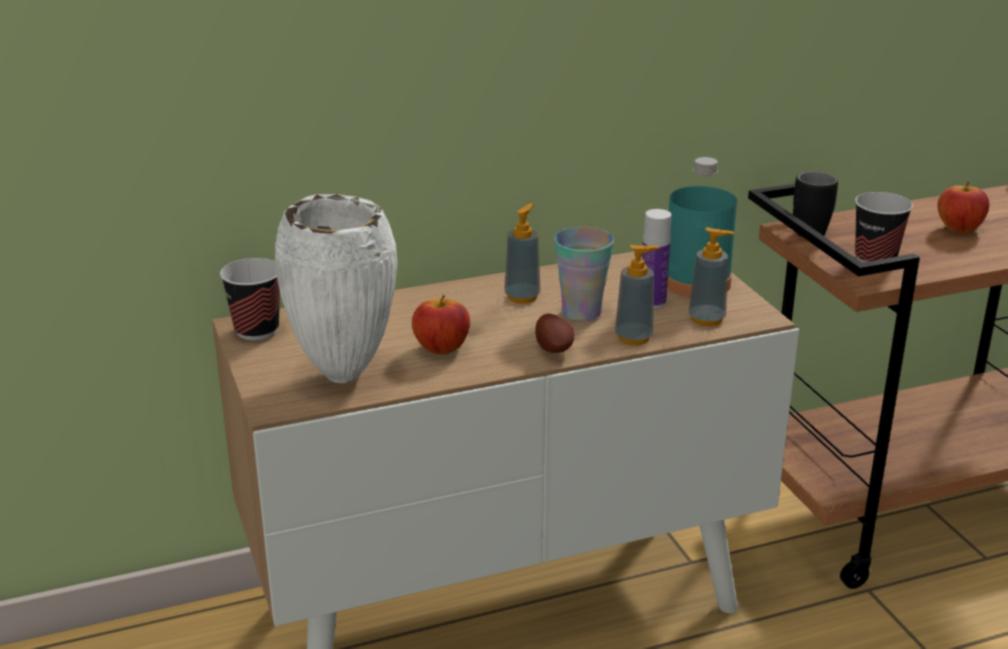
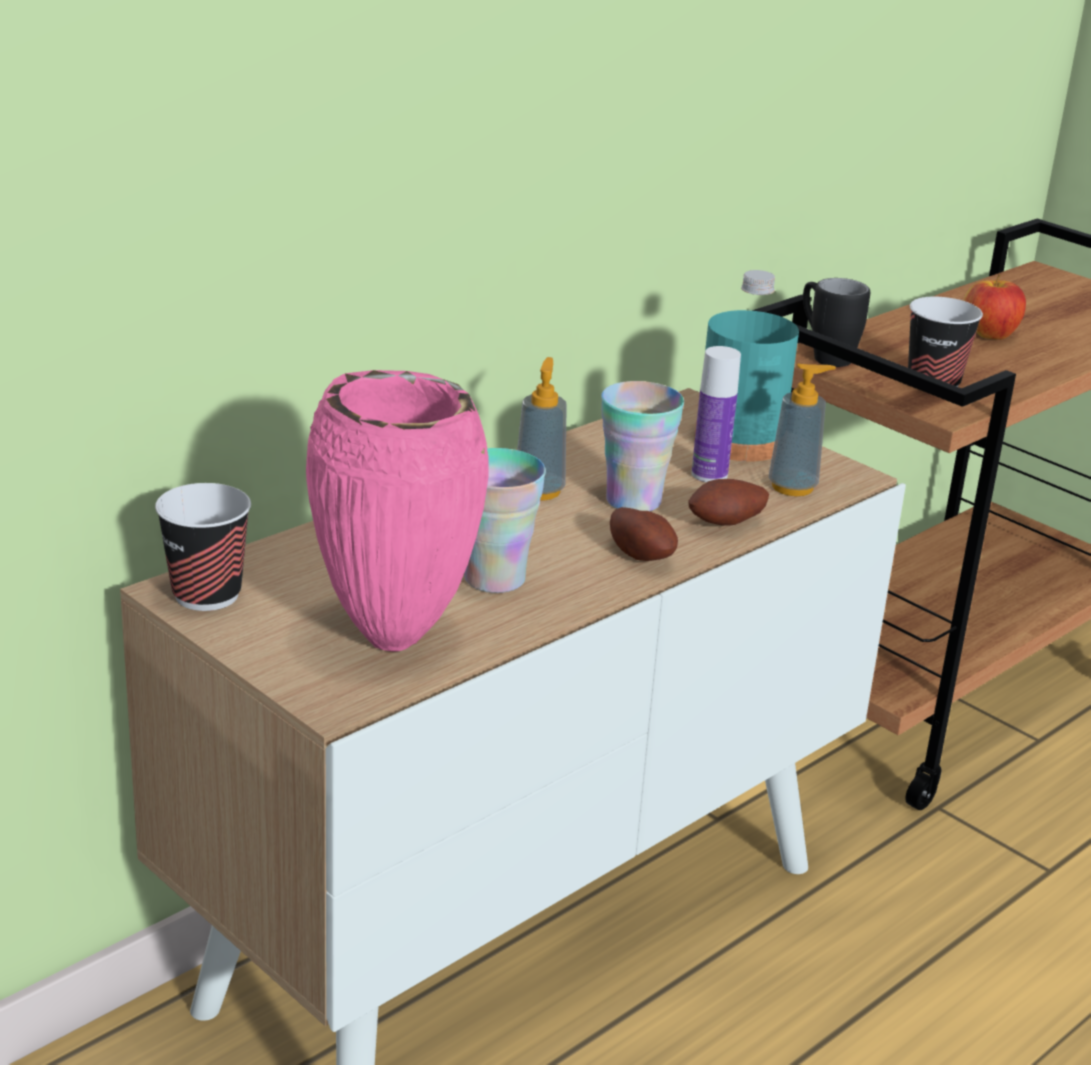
camera: 25 degrees left, 0 degrees up
(346, 376) = (397, 639): white vase -> pink vase
(441, 348) = (494, 579): apple -> cup
(634, 337) = (727, 525): soap dispenser -> potato

